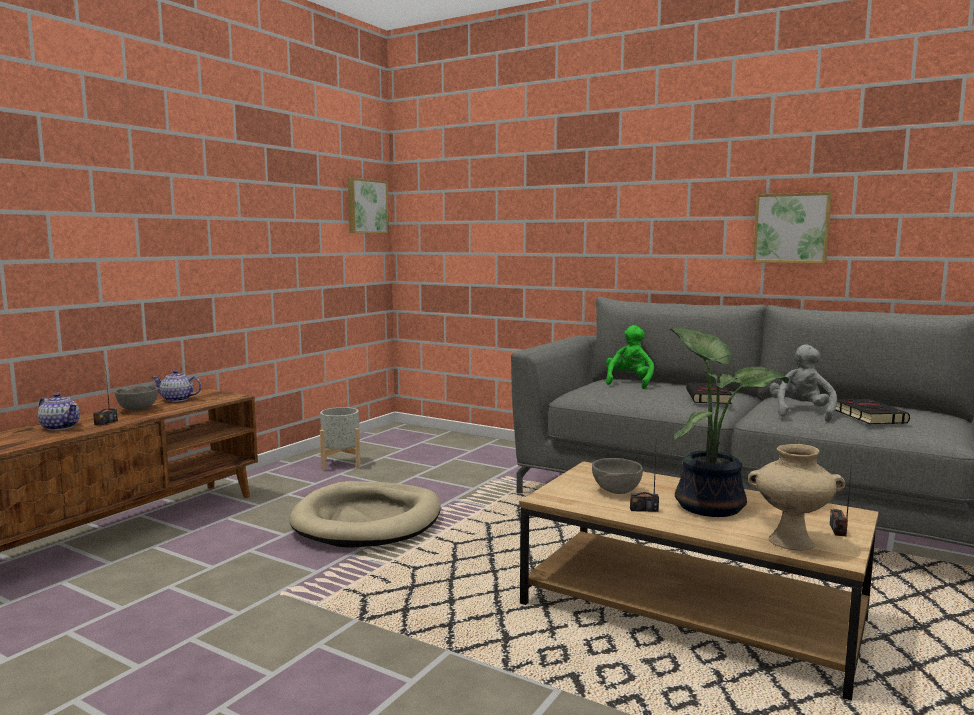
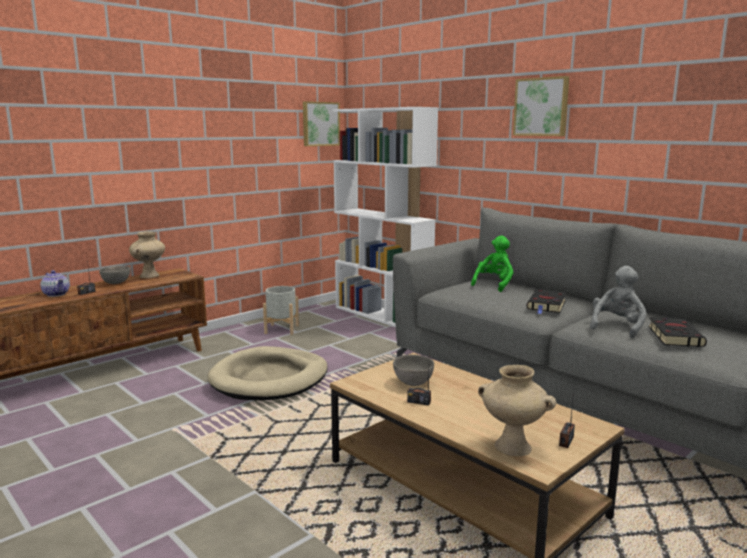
camera: 15 degrees right, 5 degrees up
(177, 399) = (149, 276): teapot -> beige vase
(457, 439) = (383, 316): none -> white bookcase
(710, 505) = (478, 404): potted plant -> none
(791, 228) = (653, 152): picture -> picture (541, 107)

